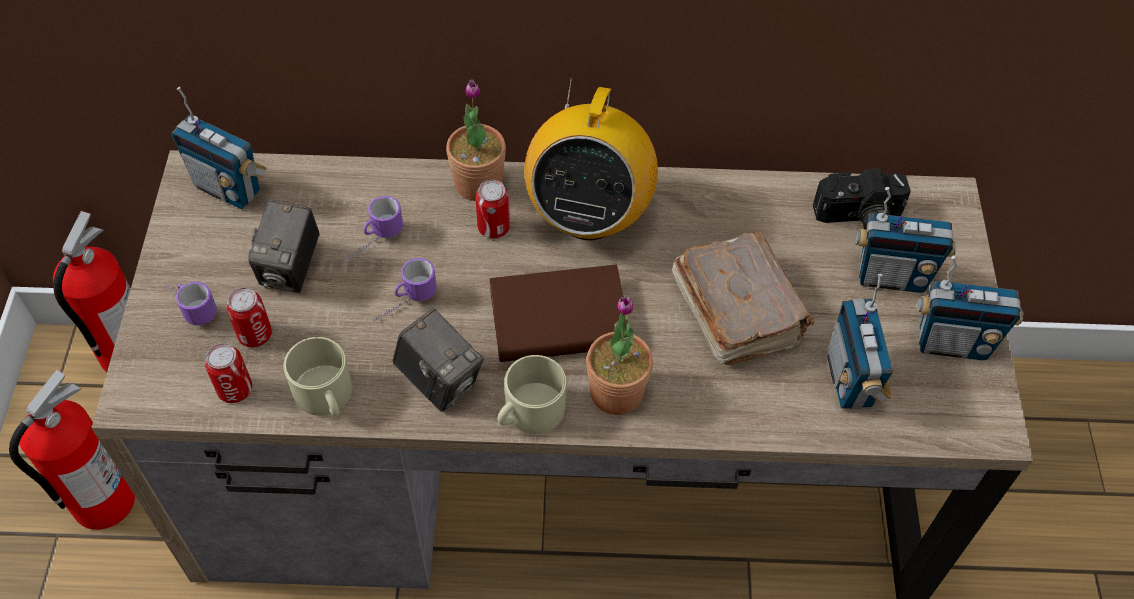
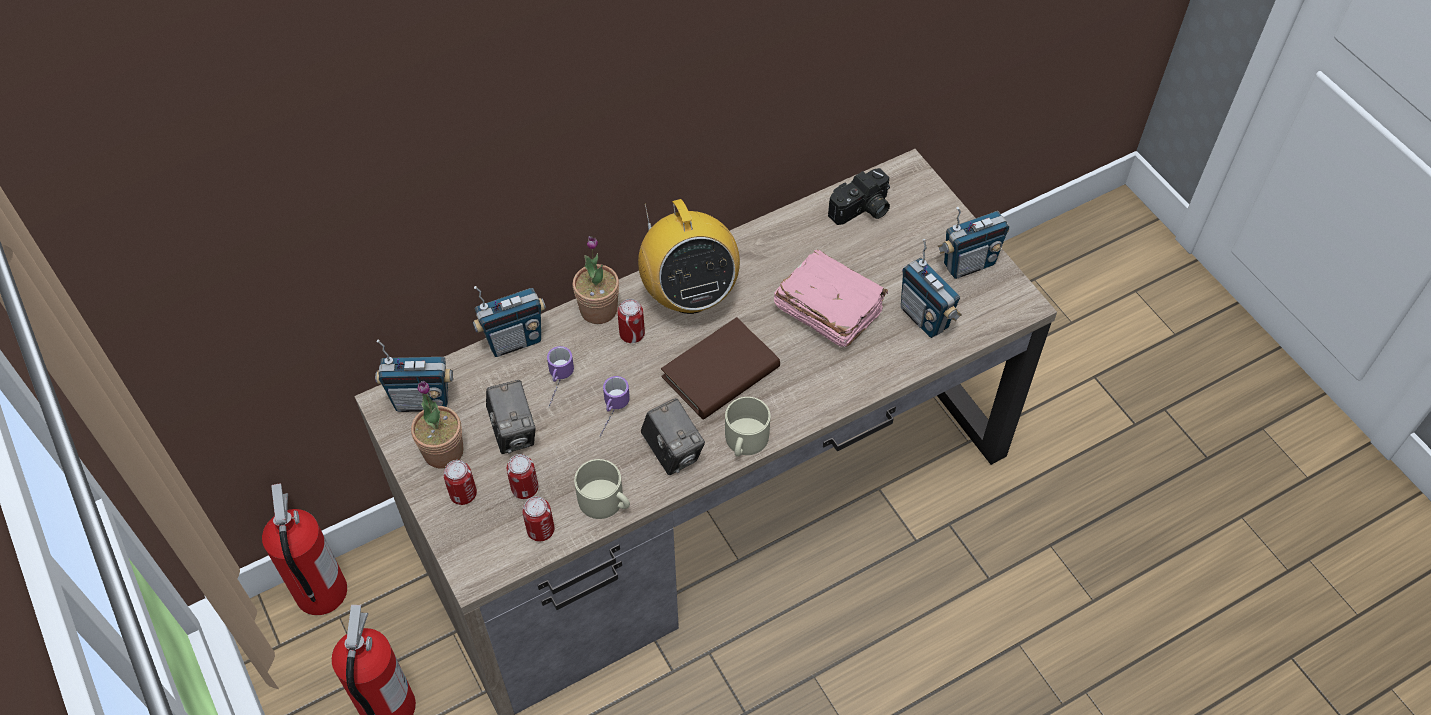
camera: 30 degrees left, 0 degrees up
(190, 306) = (463, 494): mug -> can
(440, 380) = (673, 452): camera -> camera turned 45 degrees clockwise
(616, 392) = (790, 400): potted plant -> potted plant (443, 451)
(736, 310) = (827, 309): brown book -> pink book
(891, 277) = (906, 239): radio -> radio (514, 341)

